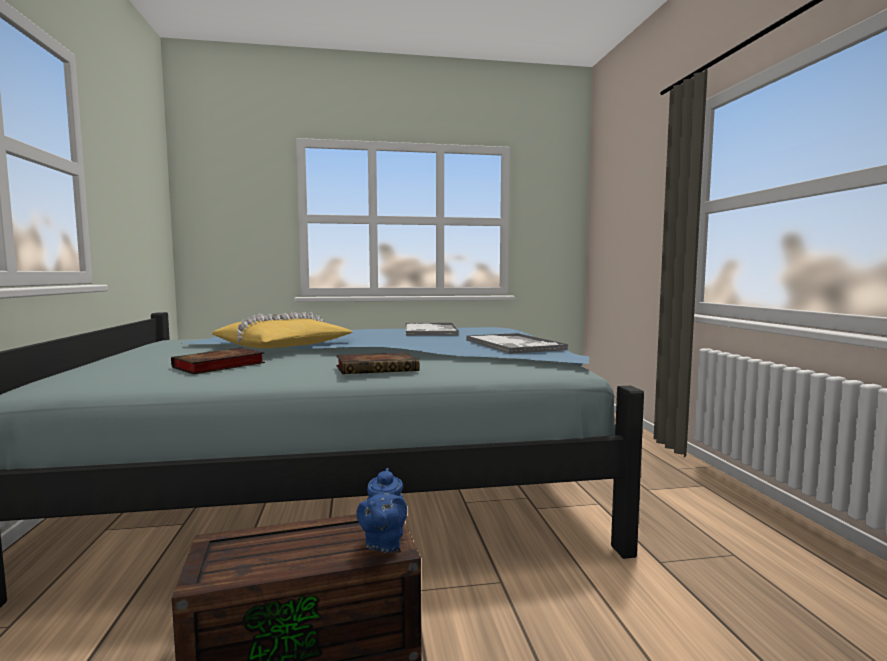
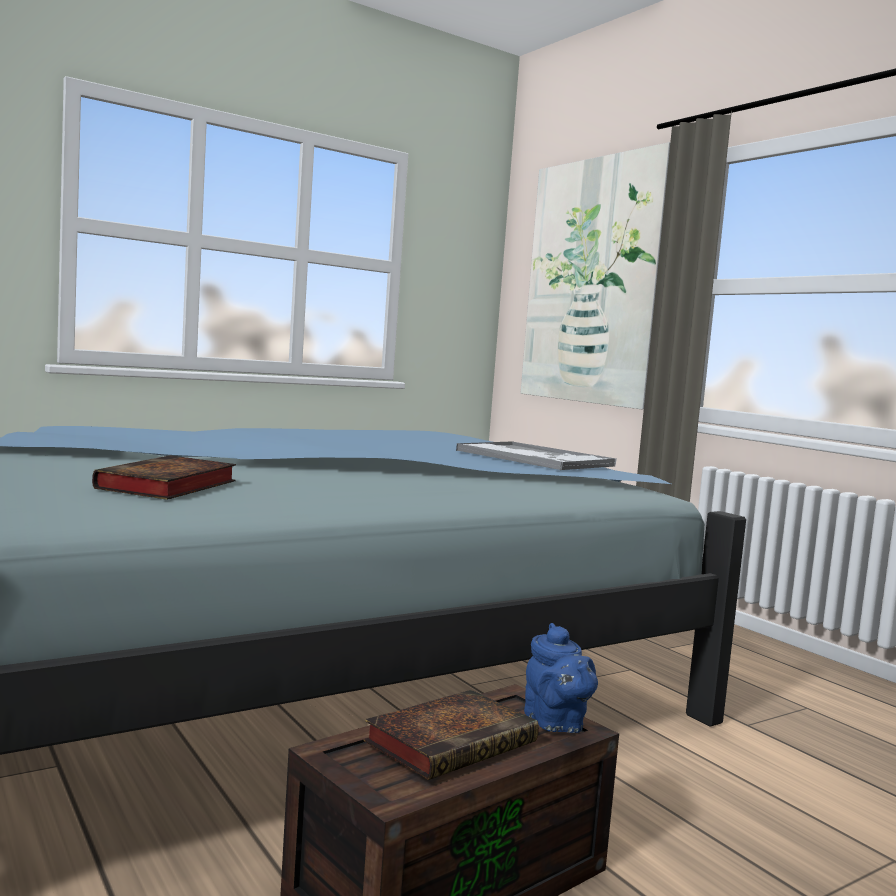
camera: 25 degrees left, 0 degrees up
(283, 346) = (187, 454): yellow pillow -> none
(378, 369) = (428, 490): book -> book (453, 741)
(430, 331) = (359, 434): tray -> none
(634, 215) = (592, 281): none -> picture

